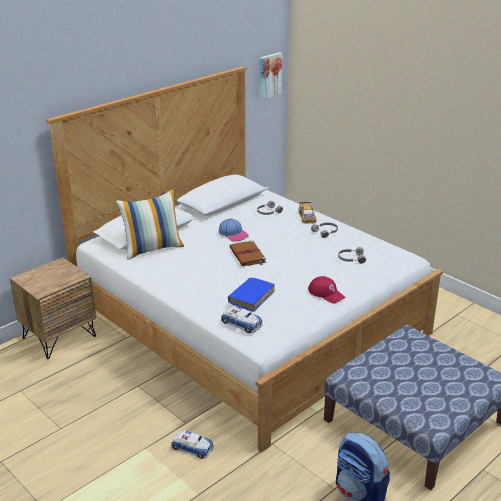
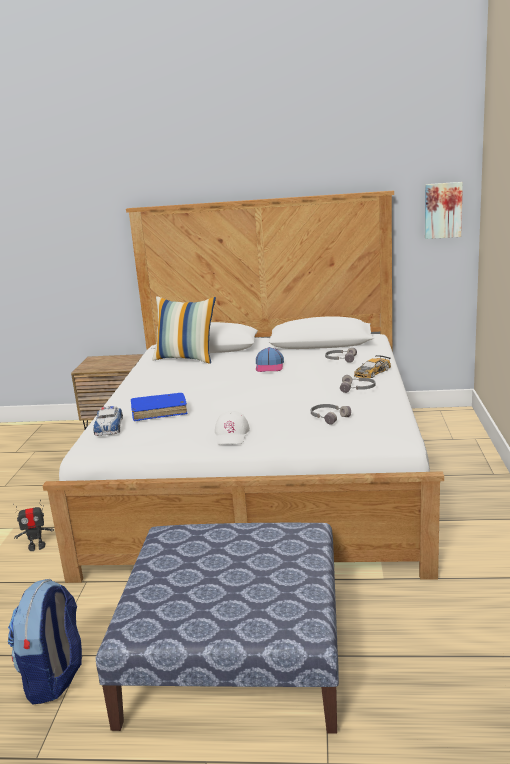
camera: 50 degrees right, 10 degrees down
(192, 447) = (36, 546): toy car -> toy robot
(248, 255) = (238, 383): brown book -> none
(326, 293) = (232, 435): red cap -> white cap

